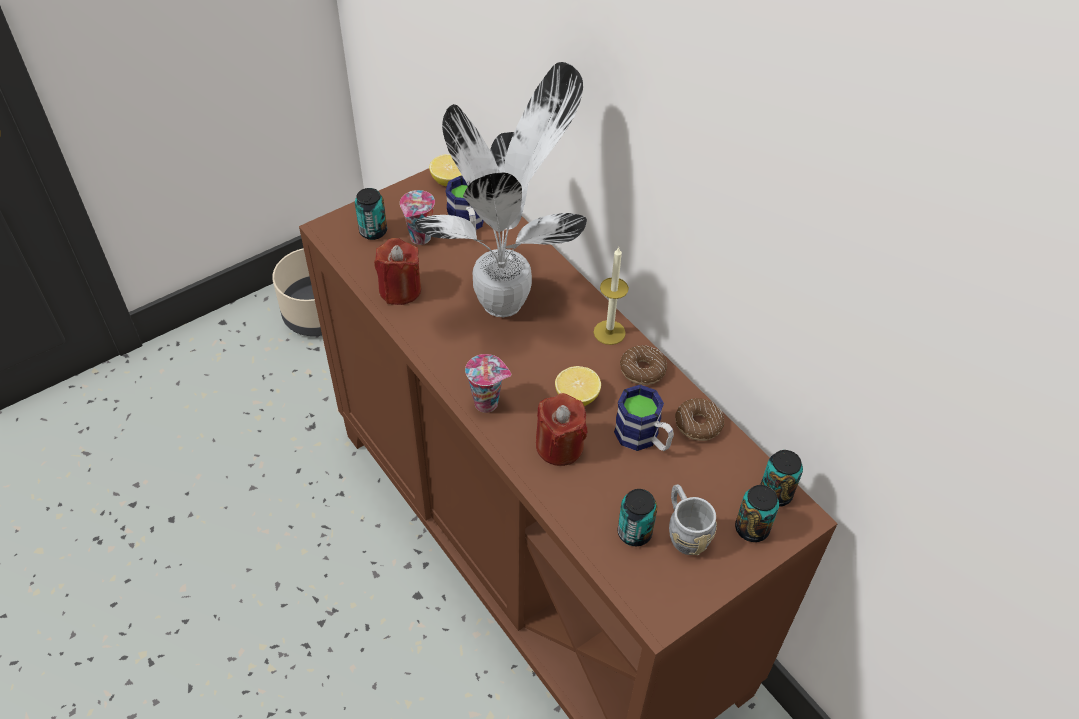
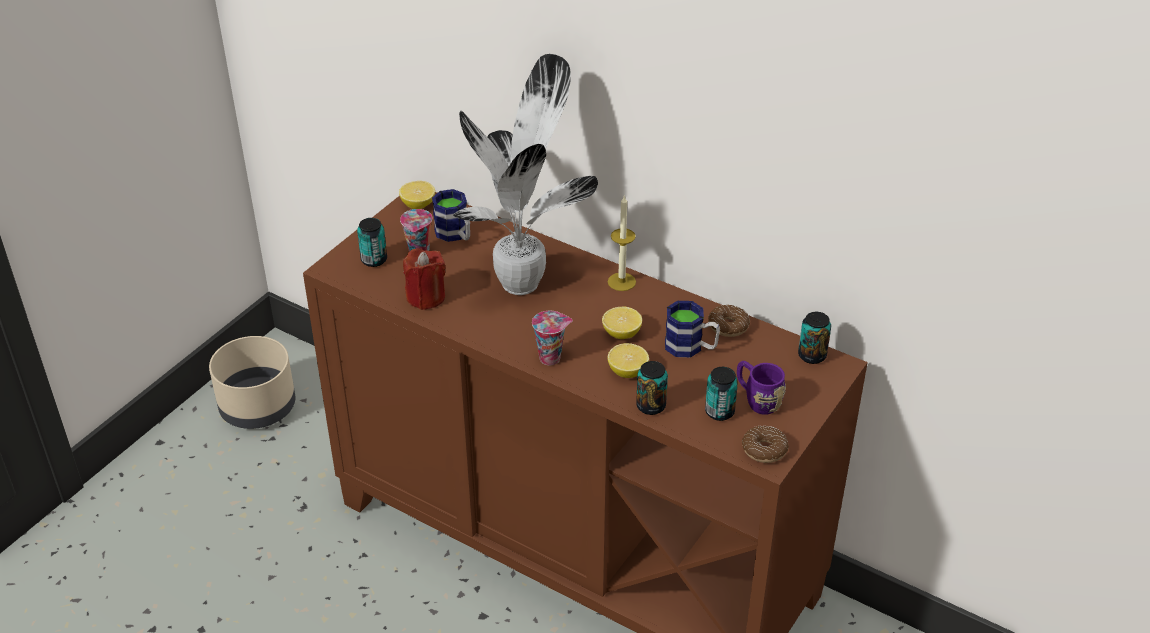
camera: 20 degrees left, 10 degrees down
(559, 446) = (627, 371): red candle -> lemon
(642, 370) = (663, 301): donut -> donut (764, 450)
(684, 531) = (757, 399): grey mug -> purple mug
(752, 528) = (806, 383): can -> can (651, 406)

